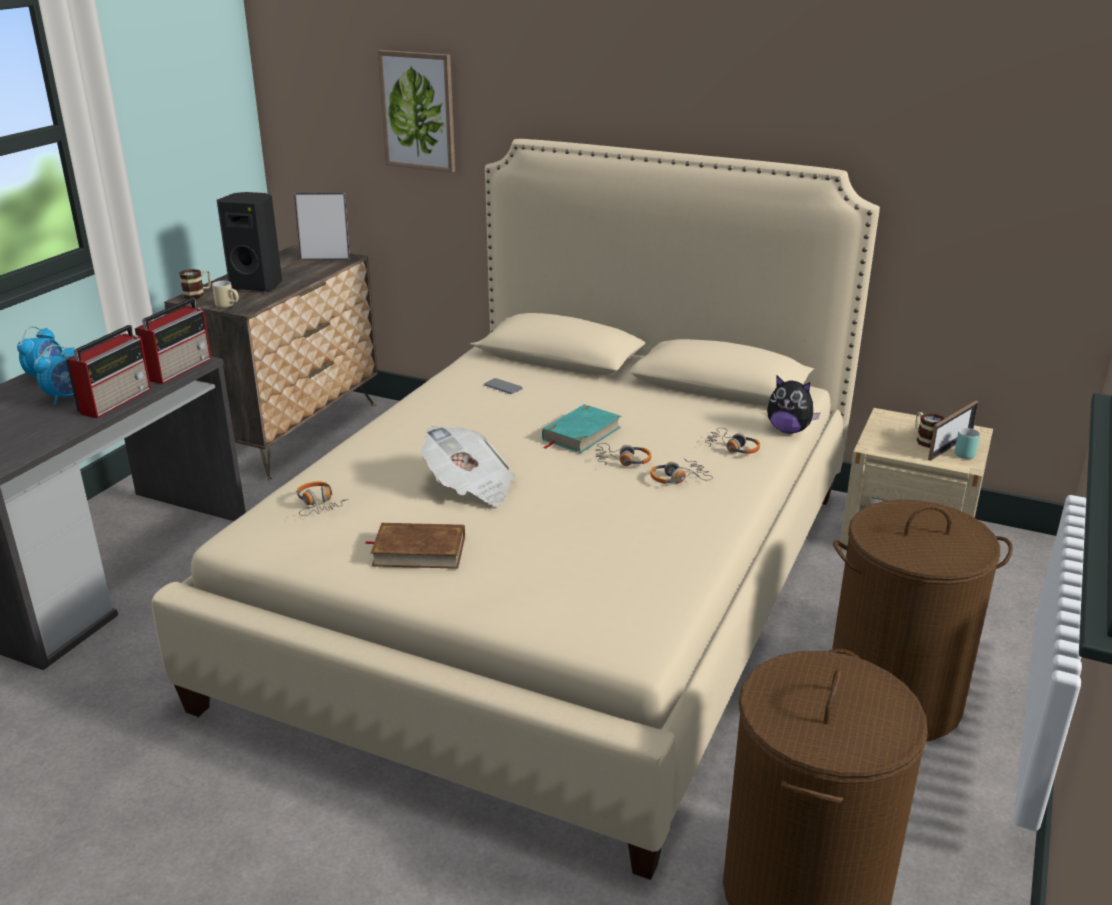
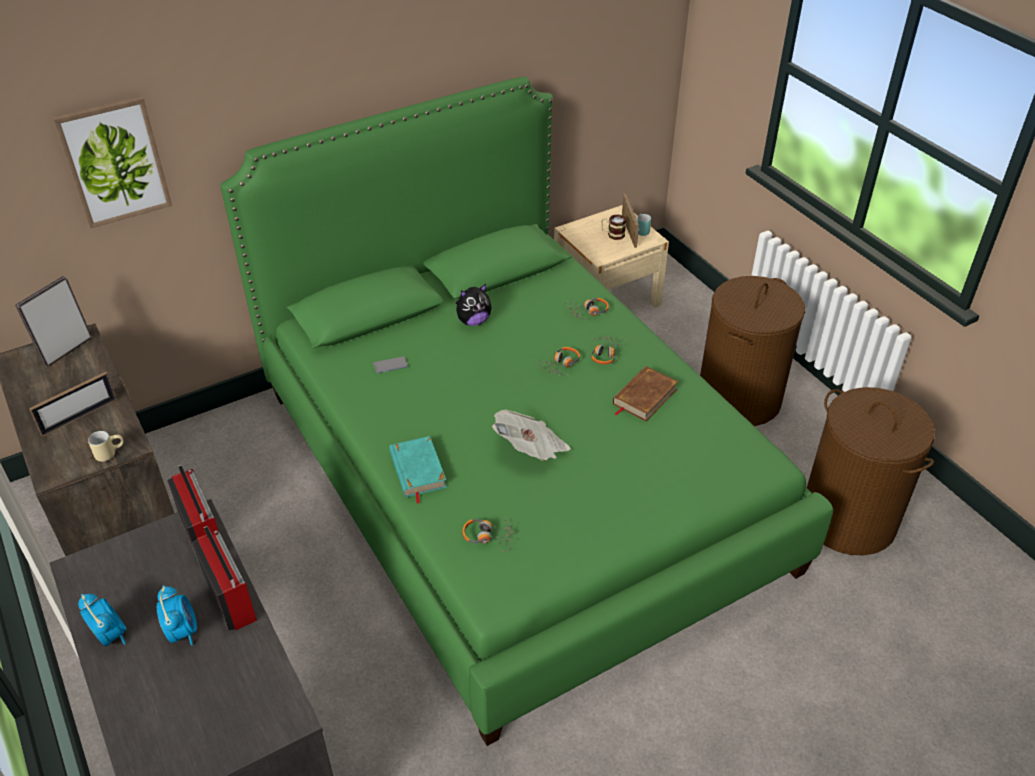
camera: 55 degrees left, 15 degrees up
(198, 294) = (48, 464): mug -> none
(258, 285) = (79, 417): black speaker -> picture frame
(419, 551) = (594, 510): brown book -> brown book (644, 397)
(555, 588) = (516, 477): beige bed -> green bed
(581, 433) = (505, 364): turquoise book -> turquoise book (417, 470)
(789, 430) = (587, 278): plush toy -> plush toy (473, 321)

